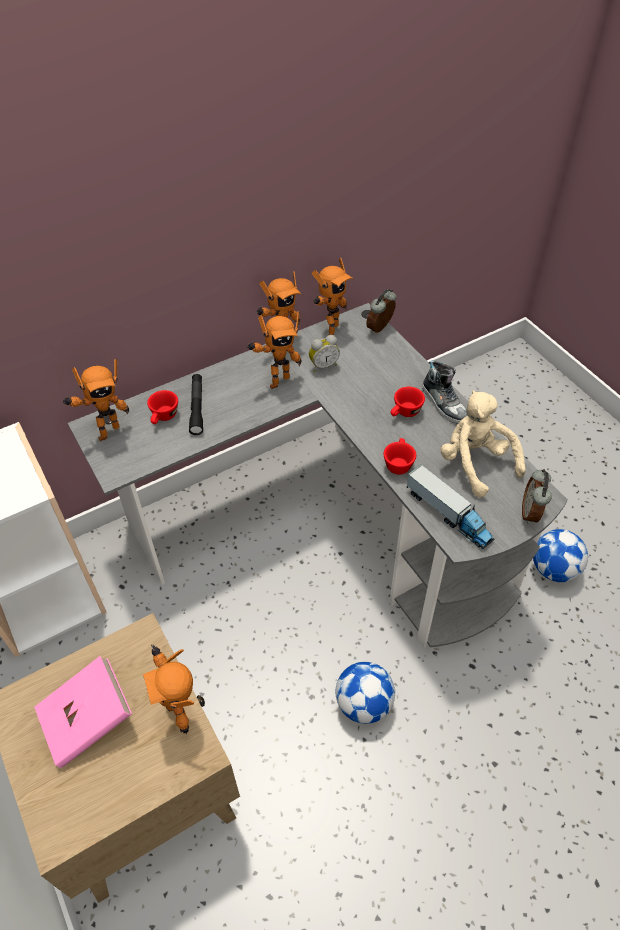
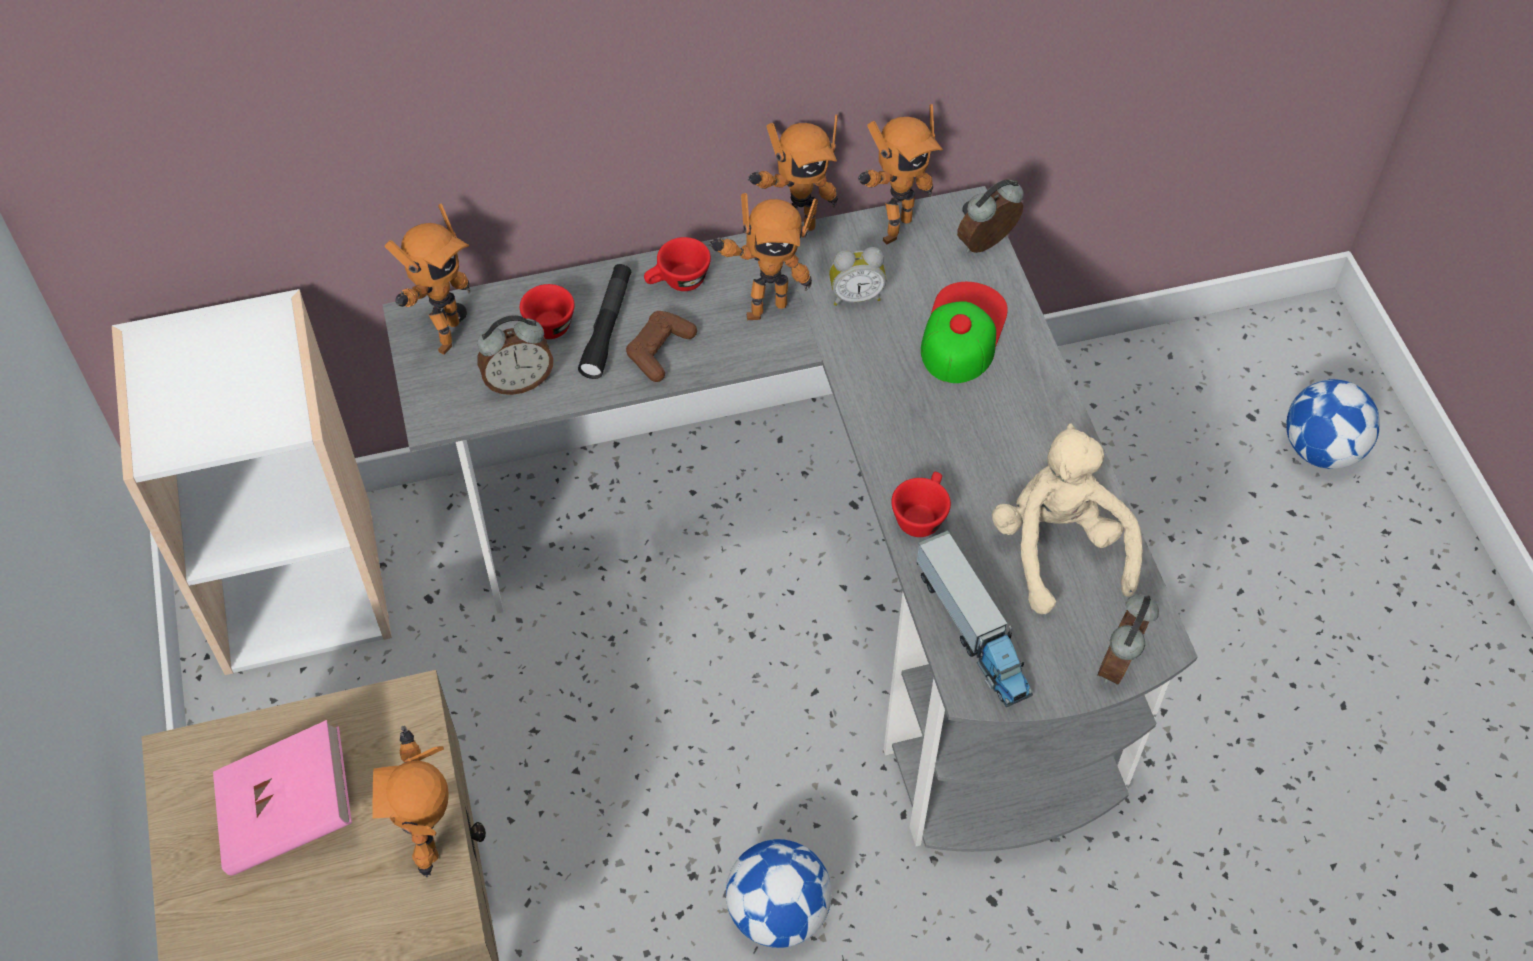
camera: 15 degrees right, 5 degrees up
(106, 431) = (442, 336): toy robot -> toy robot turned 45 degrees counterclockwise
(157, 445) = (518, 382): none -> alarm clock
(229, 413) = (660, 351): none -> brown game controller
(384, 370) = (962, 331): none -> cap
(405, 413) = (969, 423): red cup -> red cup (678, 282)
(444, 403) = (1048, 422): shoe -> none
(553, 569) = (1211, 767): football -> football (1321, 449)

